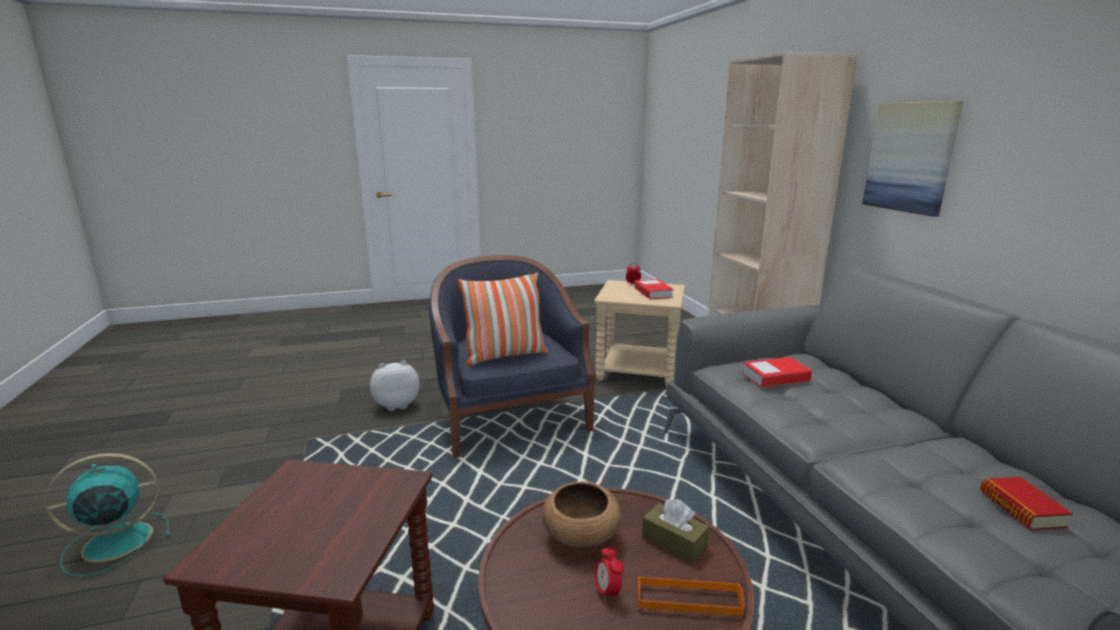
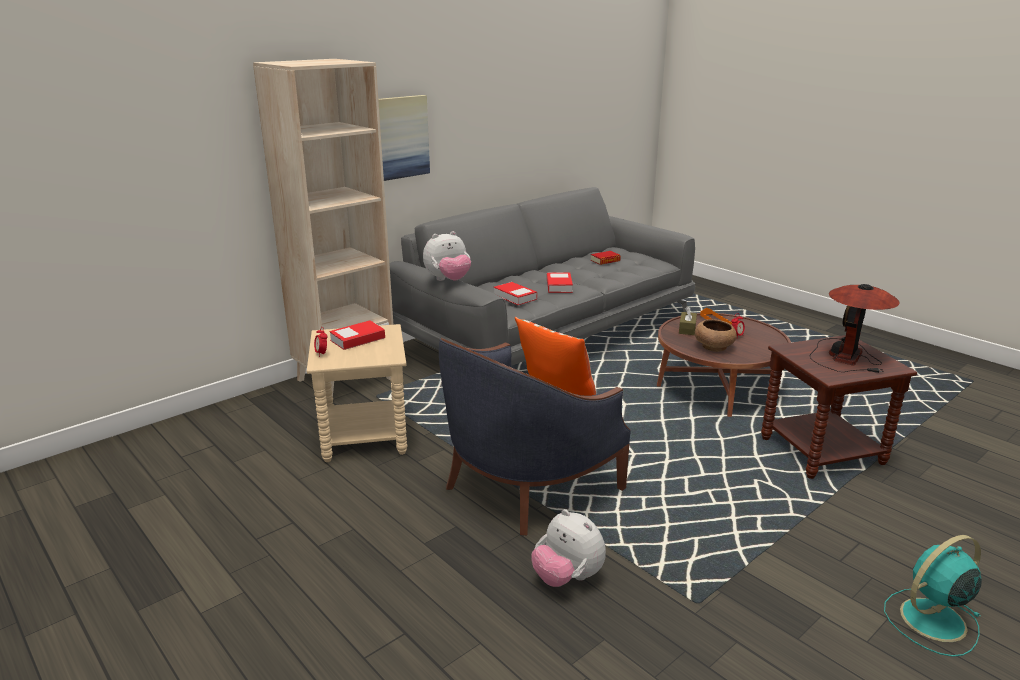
camera: 115 degrees left, 5 degrees up
(114, 542) = (930, 620): turquoise fan -> turquoise fan turned 120 degrees clockwise
(307, 527) = (846, 356): none -> table lamp
(757, 312) = (448, 280): none -> plush toy
(825, 416) = (559, 286): none -> book

